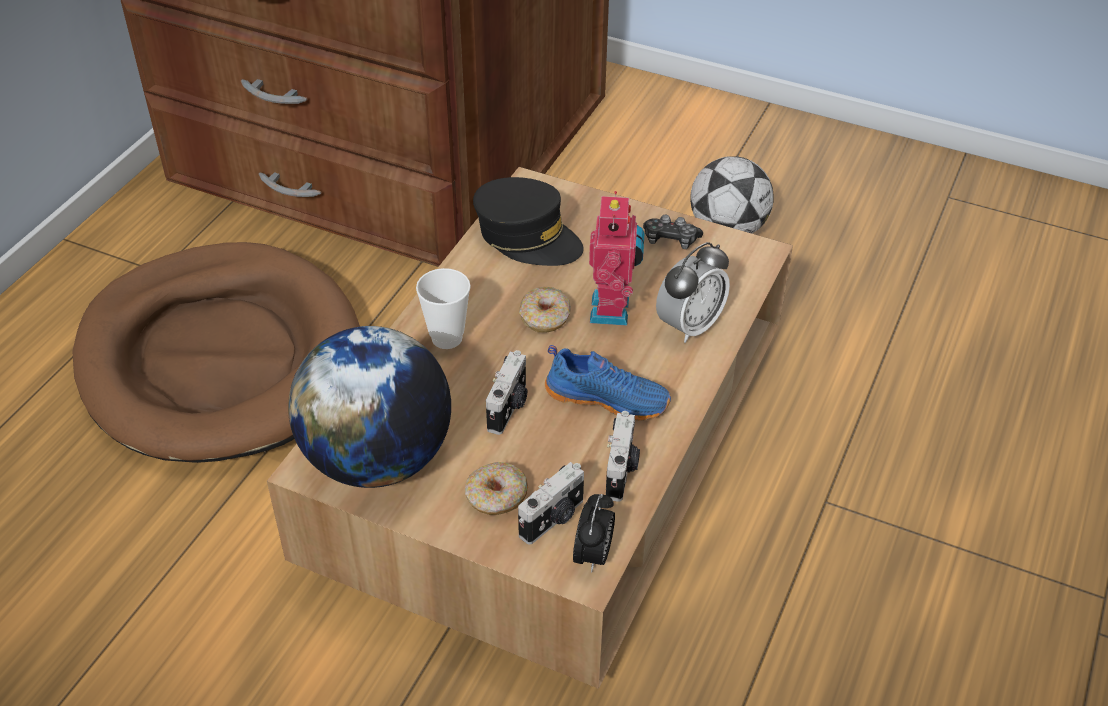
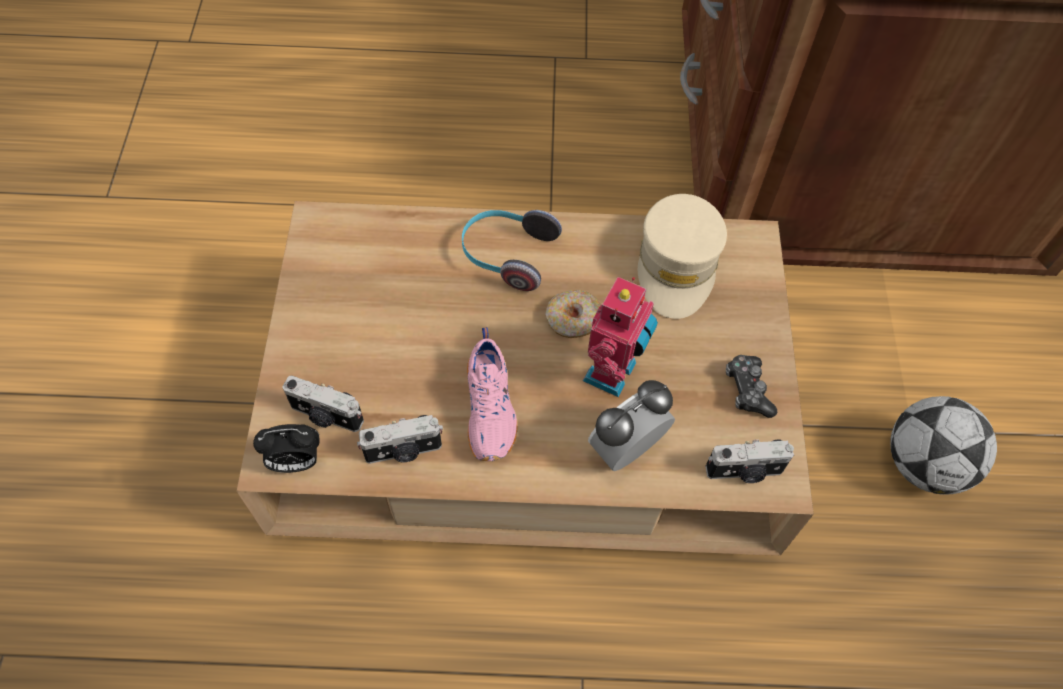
camera: 65 degrees right, 15 degrees up
(221, 359) = (515, 139): brown dog bed -> none
(378, 459) = (345, 263): globe -> none
(447, 338) = (507, 255): cup -> headphones
(496, 497) = (335, 363): donut -> none
(509, 407) = (443, 334): camera -> camera (744, 471)
(527, 236) = (677, 265): black cap -> beige cap
(607, 398) = (491, 408): blue shoe -> pink shoe
(613, 310) = (613, 373): toy robot -> toy robot turned 45 degrees counterclockwise
(689, 326) = (626, 449): alarm clock -> alarm clock turned 120 degrees clockwise

